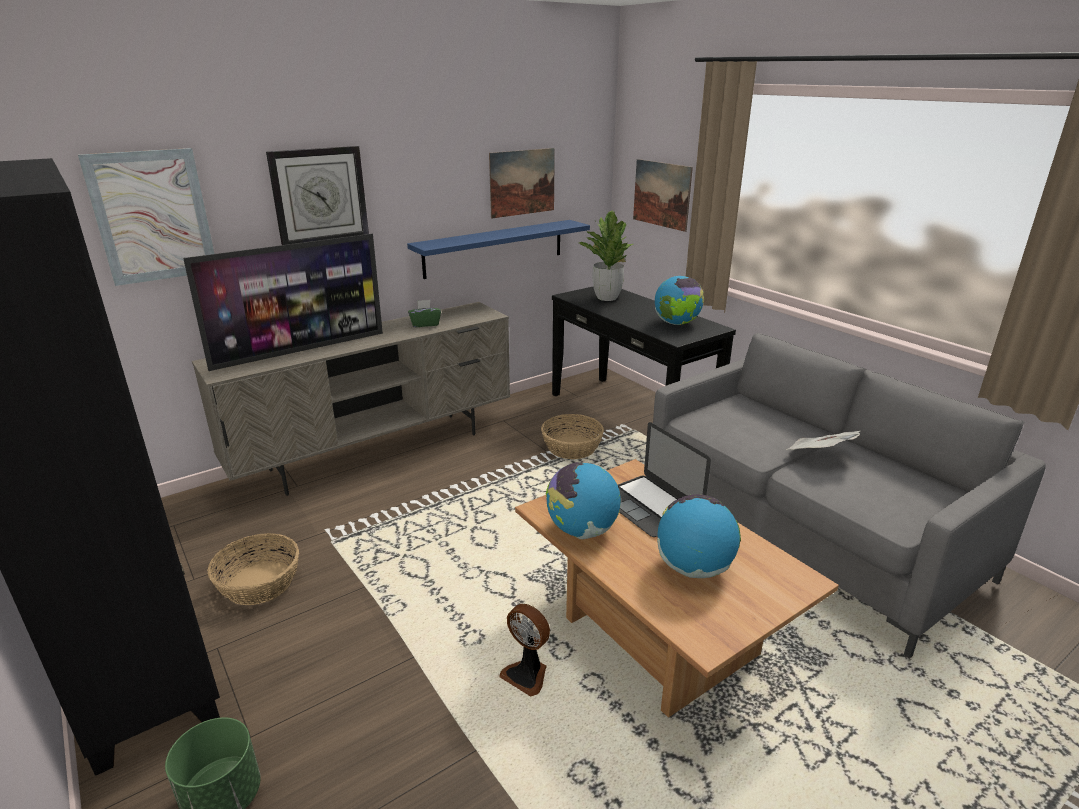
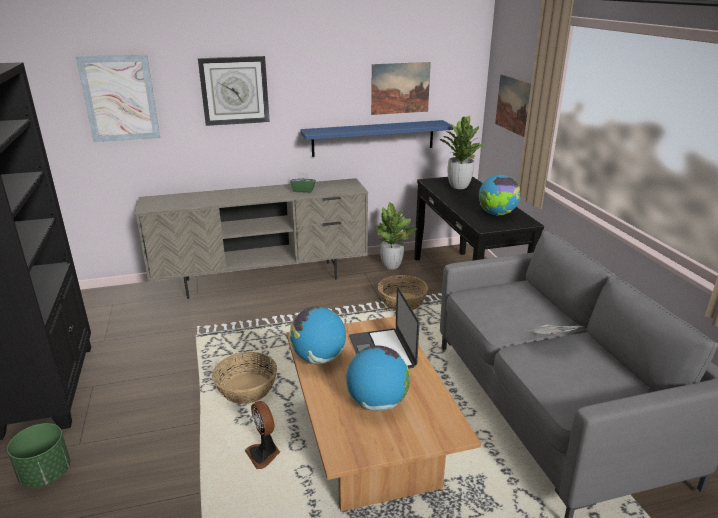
camera: 20 degrees right, 0 degrees up
(258, 583) = (138, 352): basket -> basket (246, 389)
(301, 350) = (207, 198): television -> none
(531, 407) = (391, 266): none -> potted plant

